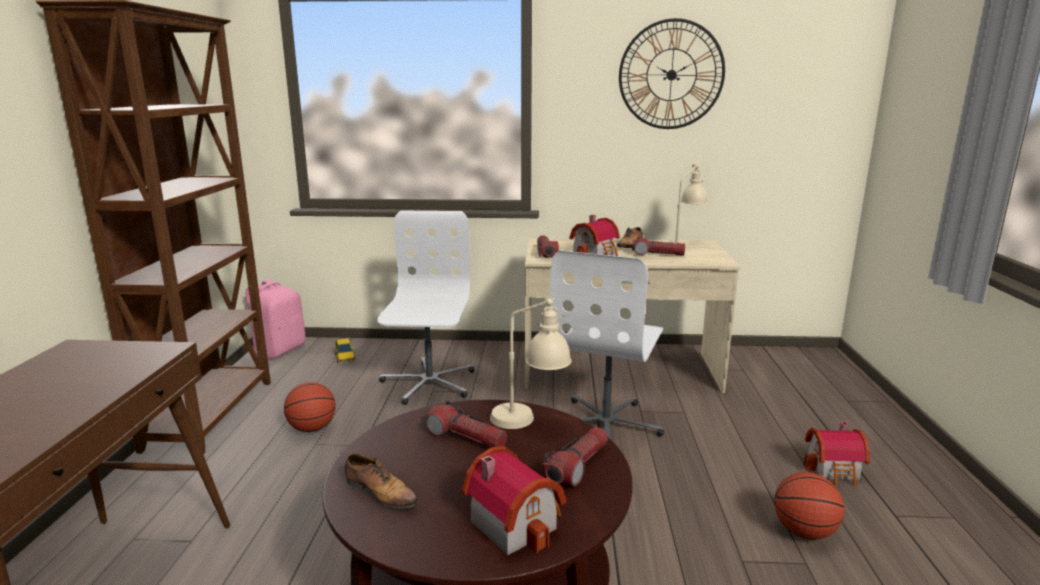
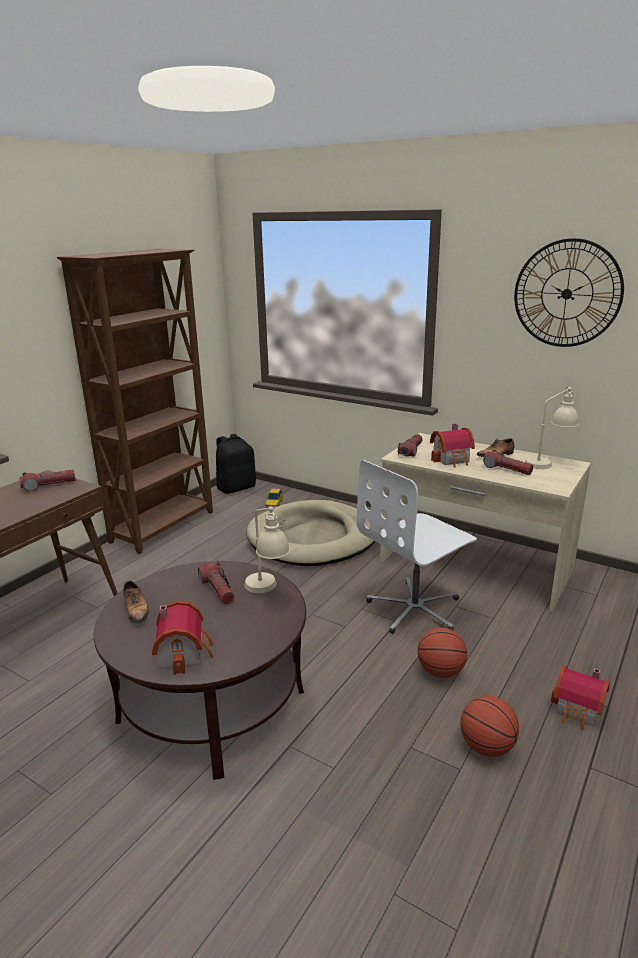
camera: 30 degrees right, 5 degrees up
(278, 350) = (236, 488): pink backpack -> black backpack
(312, 428) = (211, 553): basketball -> basketball (440, 671)
(428, 383) = (313, 538): white office chair -> beige dog bed
(577, 466) = (260, 630): flashlight -> flashlight (49, 485)

